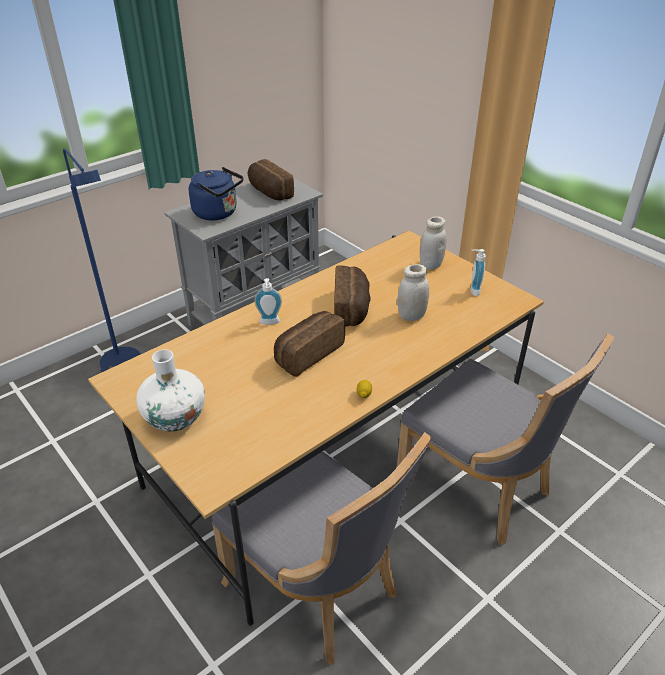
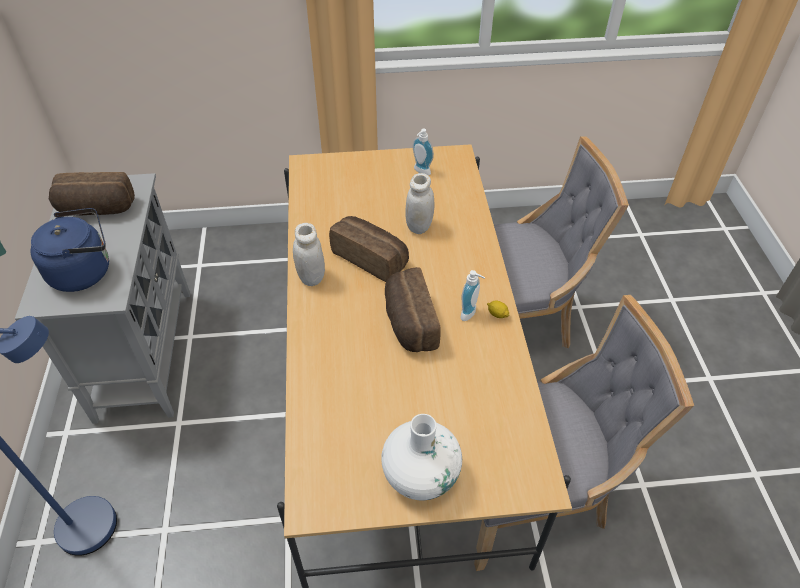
camera: 55 degrees left, 10 degrees up
(269, 323) = (335, 328): soap dispenser -> soap dispenser (470, 314)
(430, 265) = (358, 173): white jar -> white jar (311, 277)

